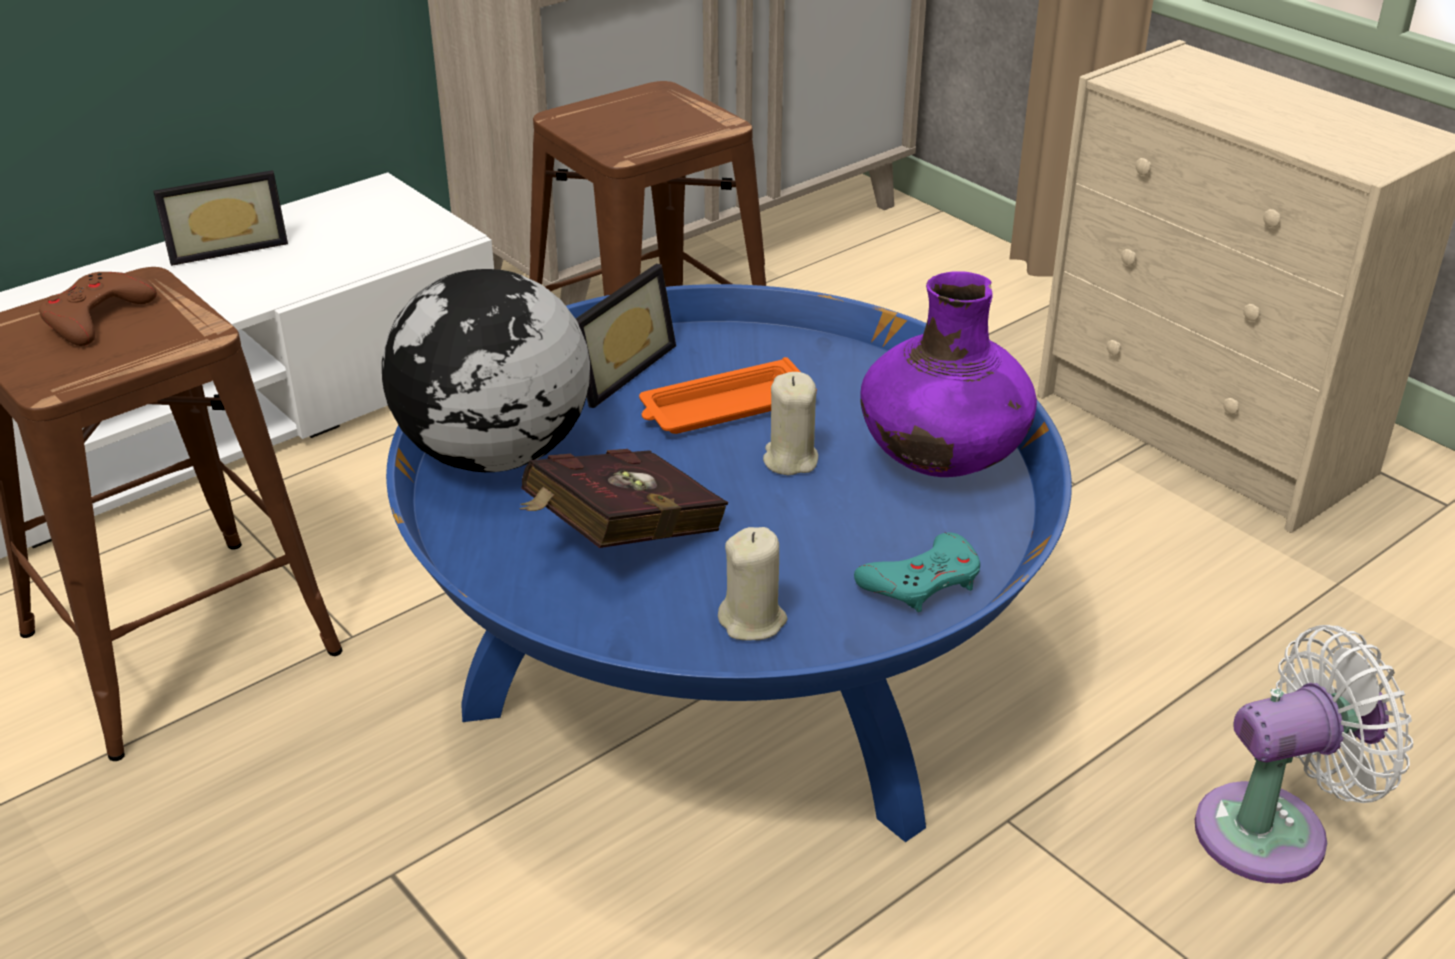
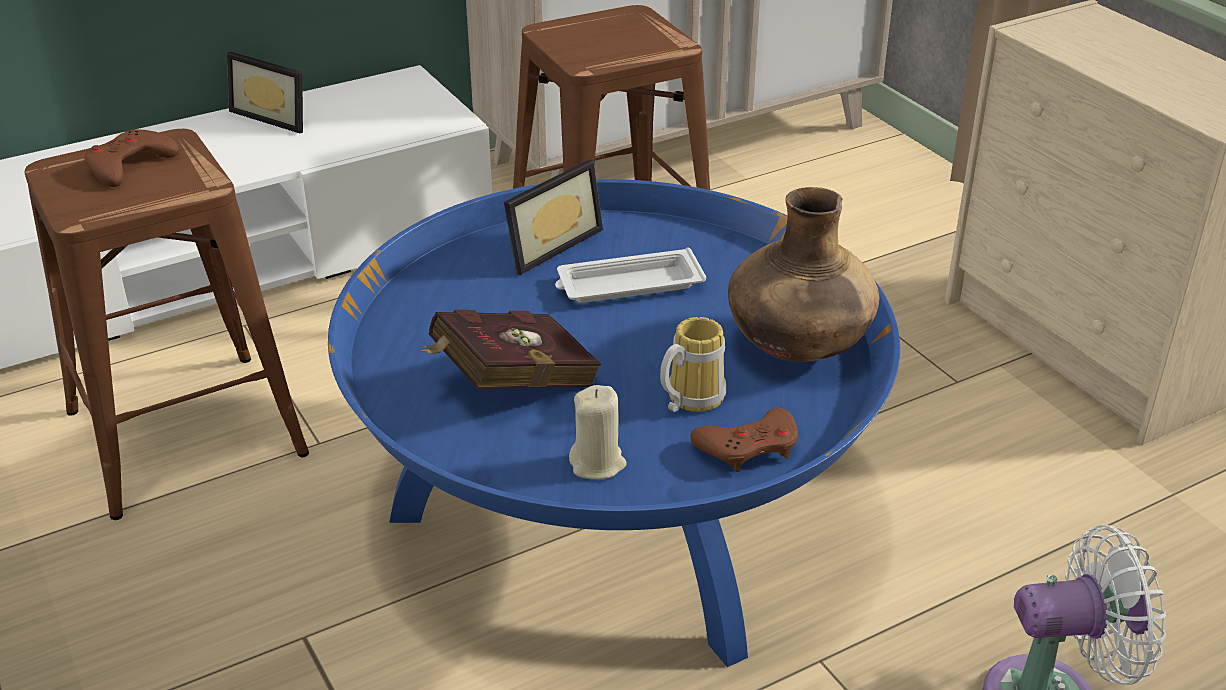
camera: 10 degrees right, 0 degrees up
(226, 246) = (276, 116): picture frame -> picture frame turned 45 degrees clockwise
(494, 455) = (428, 306): globe -> none
(724, 408) = (627, 285): orange tray -> white tray
(790, 459) = (669, 334): beige candle -> none
(835, 533) = (688, 399): none -> mug
(922, 581) = (749, 447): turquoise game controller -> brown game controller
(941, 461) = (797, 348): purple vase -> brown vase

